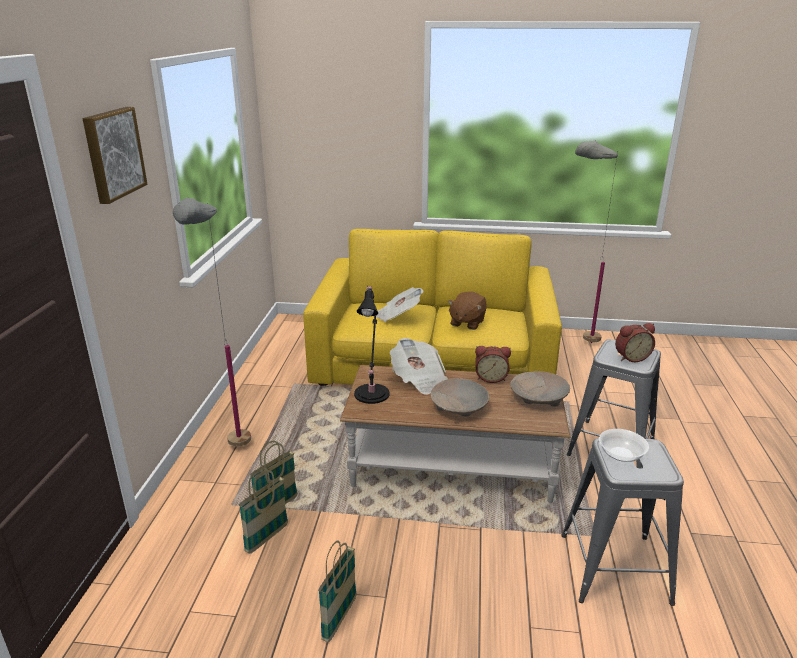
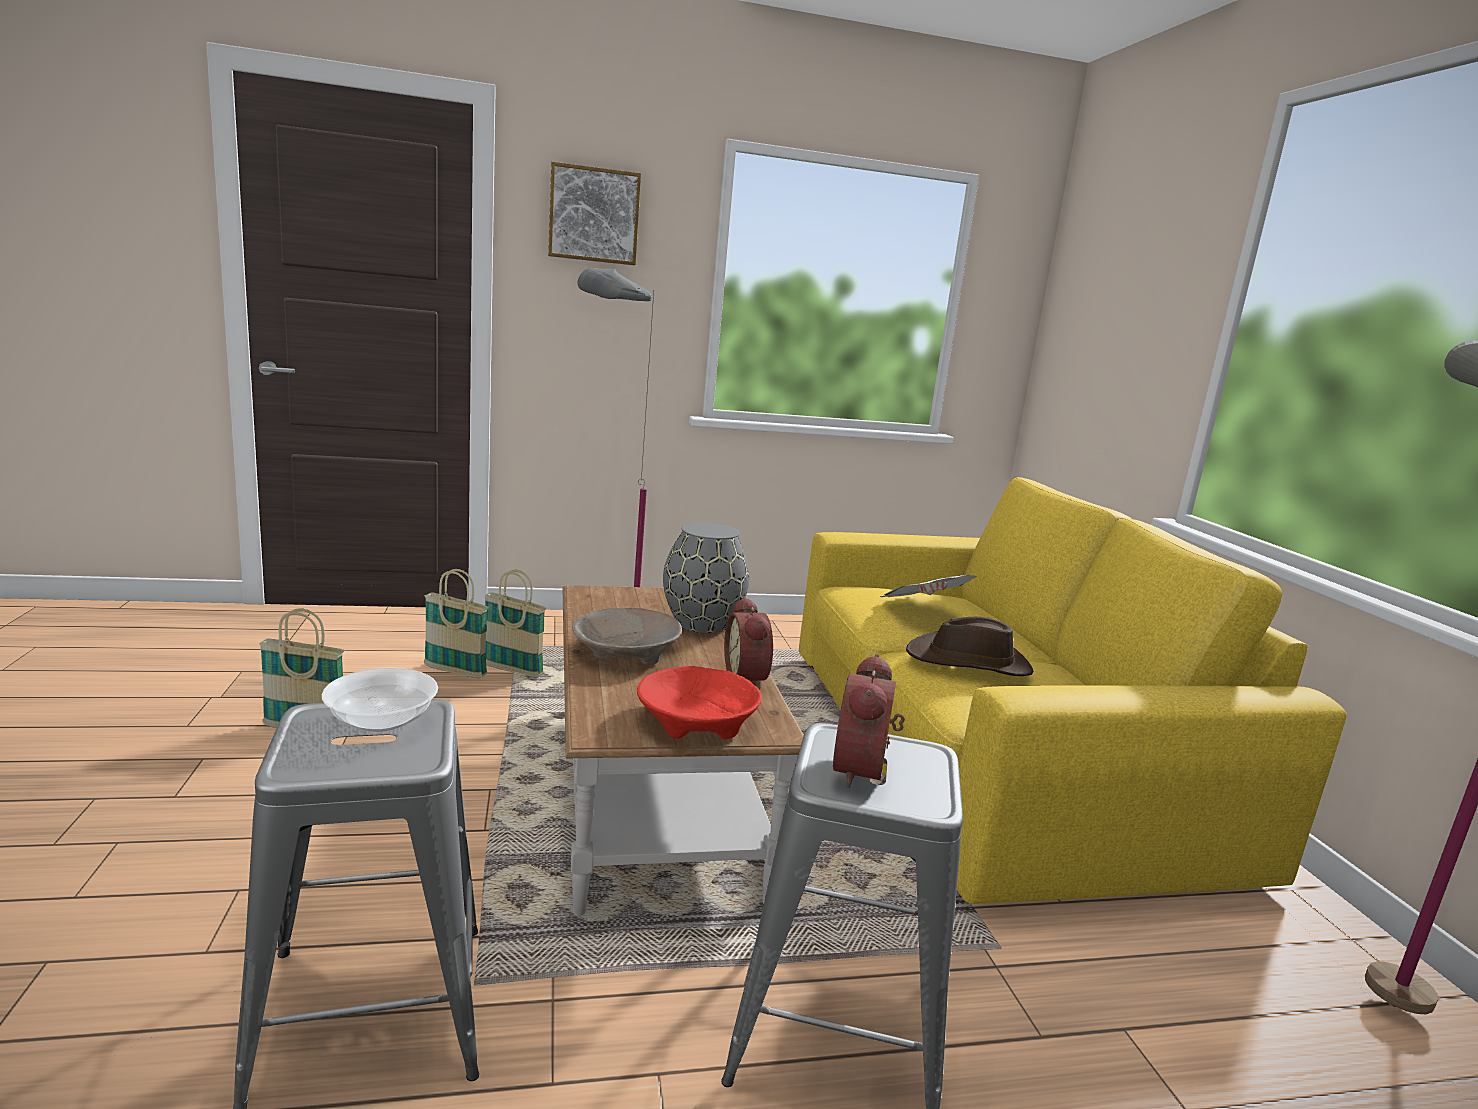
camera: 70 degrees right, 10 degrees down
(372, 392) = (642, 597): black table lamp -> none
(418, 379) = (701, 623): newspaper -> grey vase
(466, 323) = (969, 662): brown plush toy -> brown hat
(539, 398) = (696, 721): beige bowl -> red bowl
(631, 357) = (865, 771): alarm clock -> alarm clock turned 45 degrees clockwise

